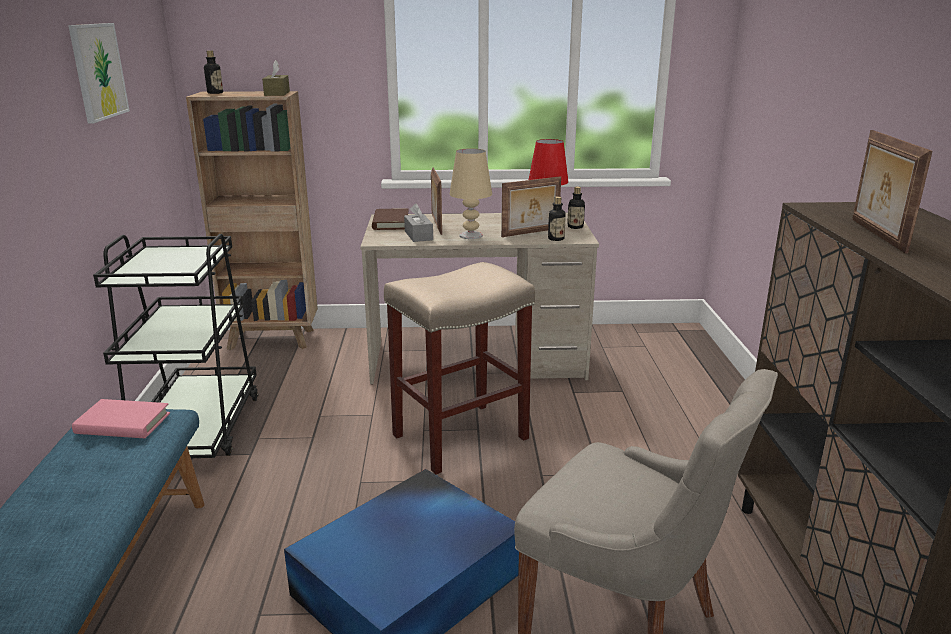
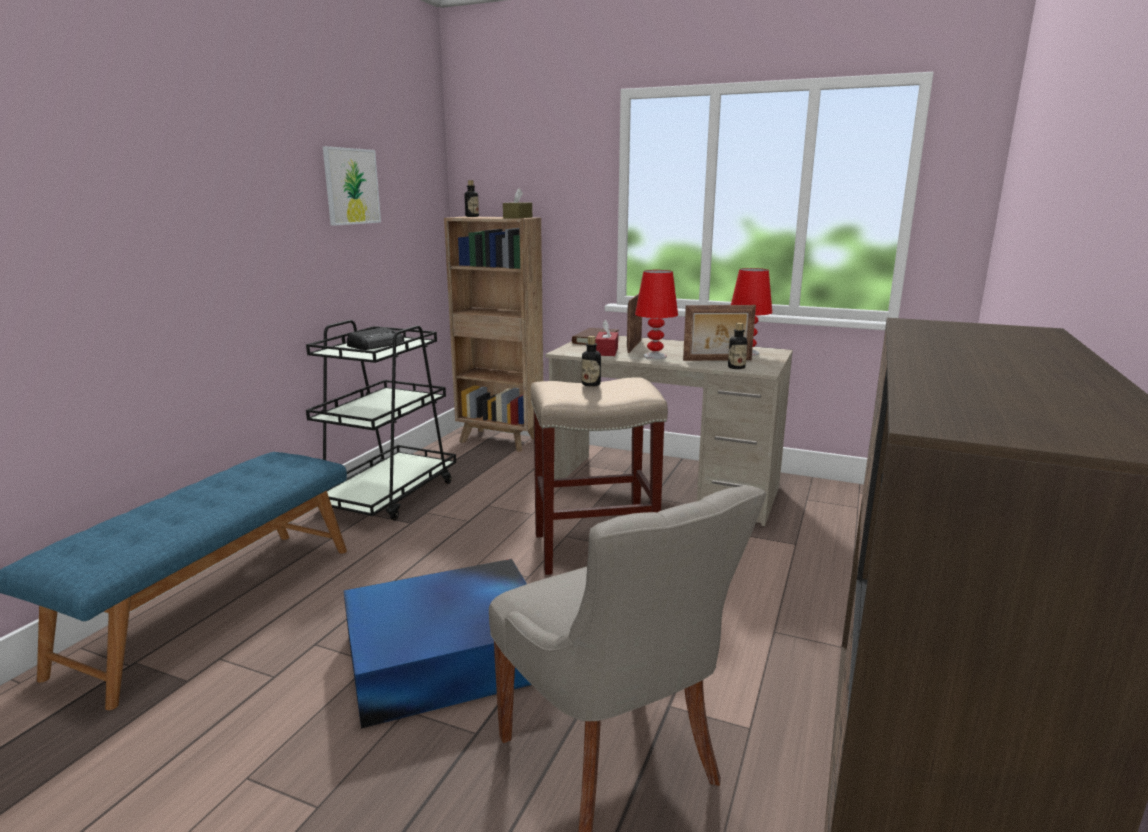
camera: 25 degrees right, 5 degrees down
(123, 424) = (281, 462): pink book -> none
(169, 261) = (377, 344): none -> radio
(418, 235) = (606, 351): grey tissue box -> red tissue box
(471, 235) = (655, 356): beige table lamp -> red table lamp
(575, 227) = (770, 360): bottle -> bottle (591, 384)
(875, 235) = (937, 347): picture frame -> none

